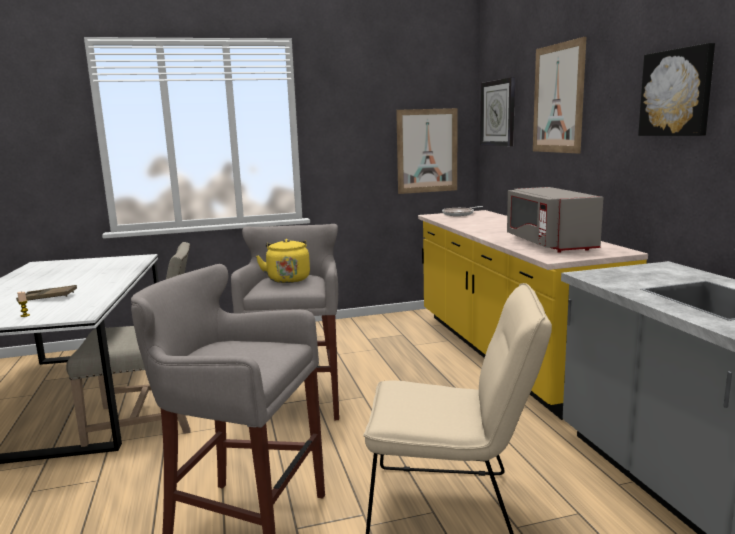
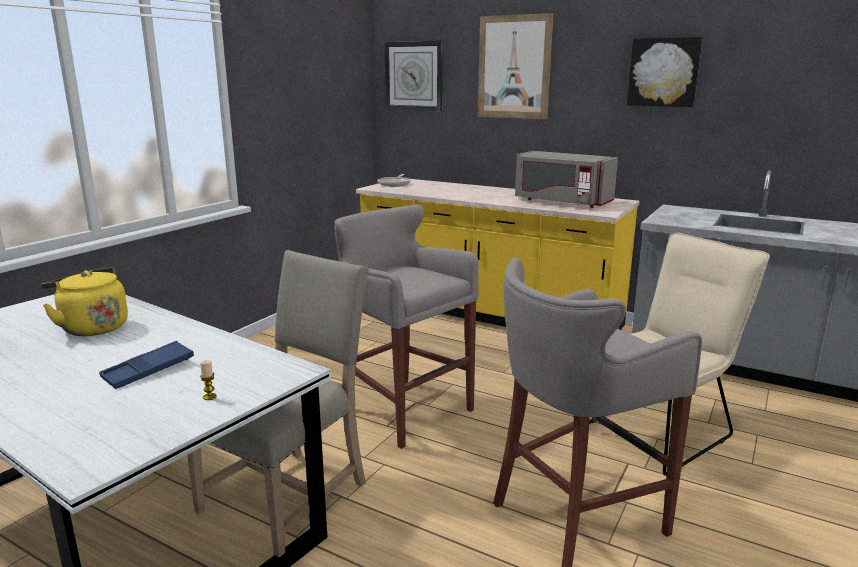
camera: 45 degrees left, 5 degrees up
(48, 297) = (148, 370): brown tray -> blue tray
(288, 279) = (398, 274): yellow kettle -> yellow kettle (92, 327)
(427, 151) = (340, 116): picture -> none

